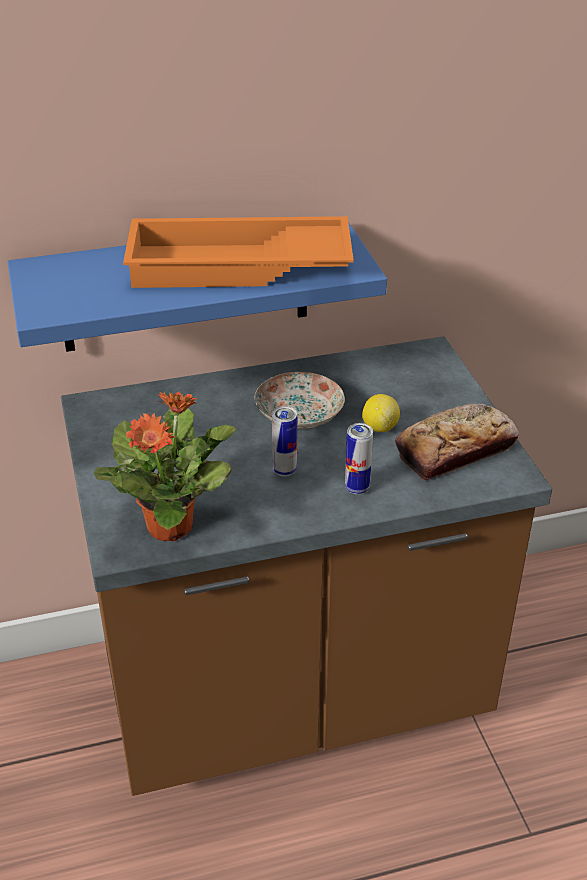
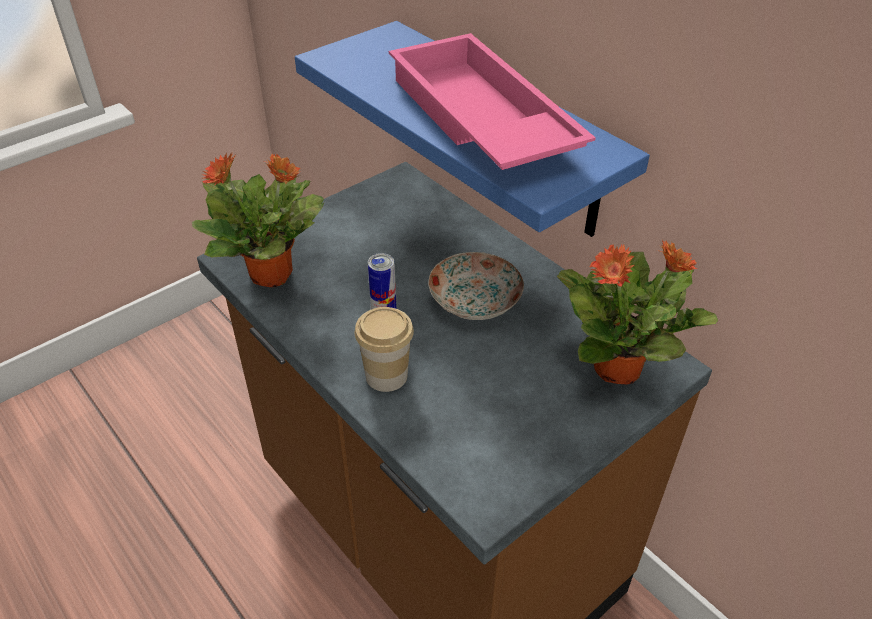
camera: 65 degrees right, 5 degrees up
(237, 267) = (477, 120): orange tray -> pink tray
(357, 488) = (386, 375): can -> cup
(379, 427) = (496, 363): lemon -> none
(420, 373) = (619, 368): none -> potted plant
(455, 450) = (498, 437): bread -> none

